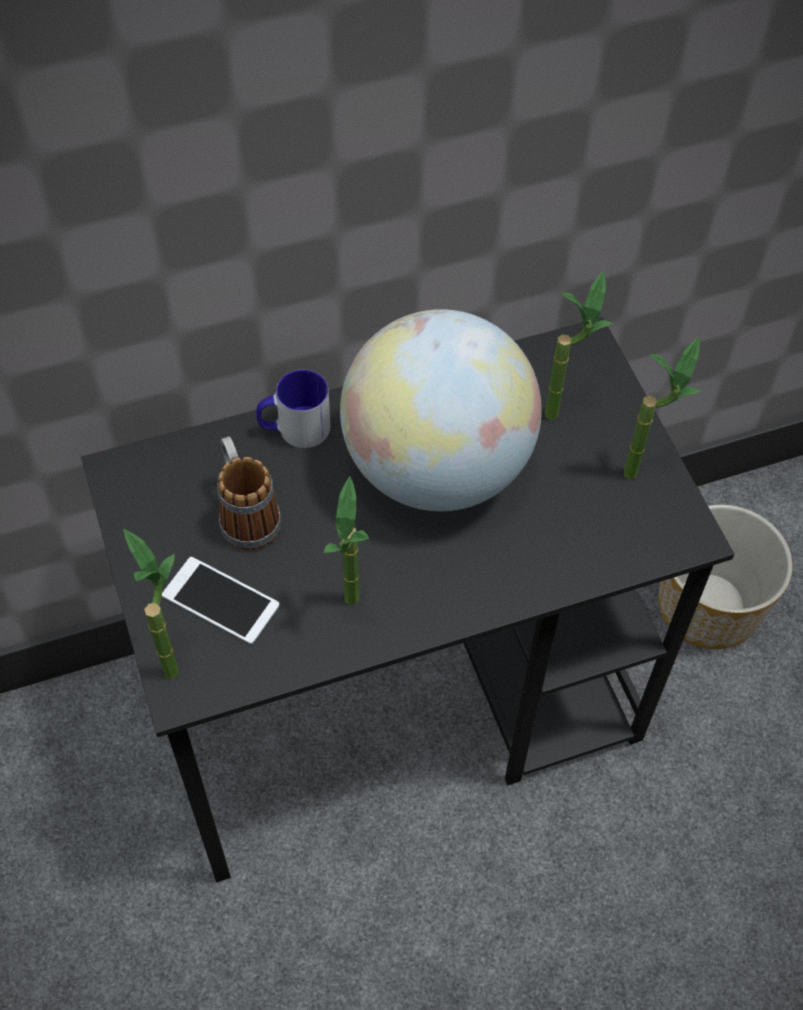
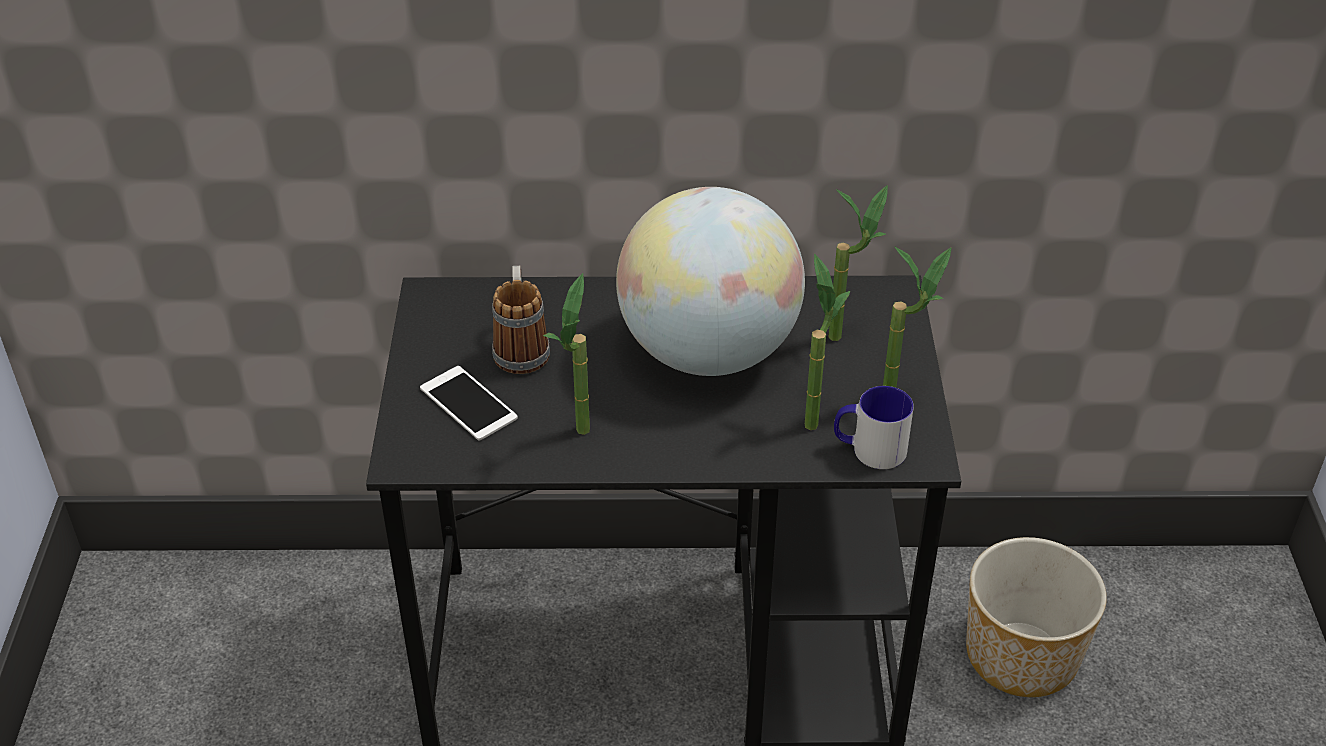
camera: 20 degrees right, 15 degrees down
(169, 658) = (404, 433): potted plant -> potted plant (812, 415)
(294, 429) = (594, 297): mug -> mug (869, 449)

